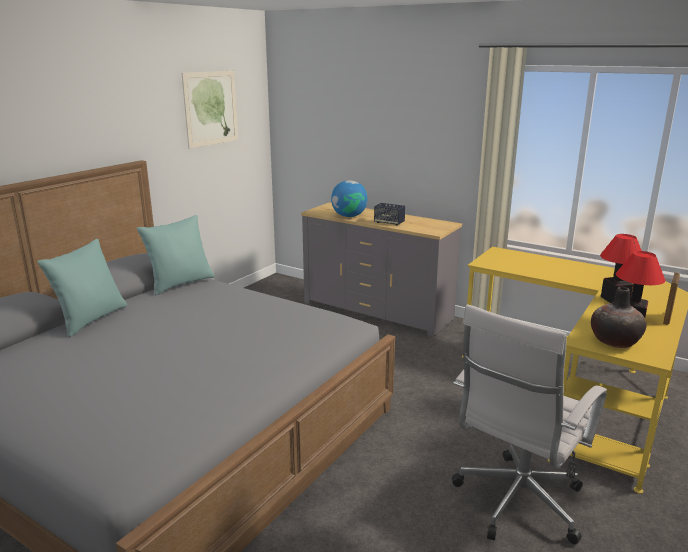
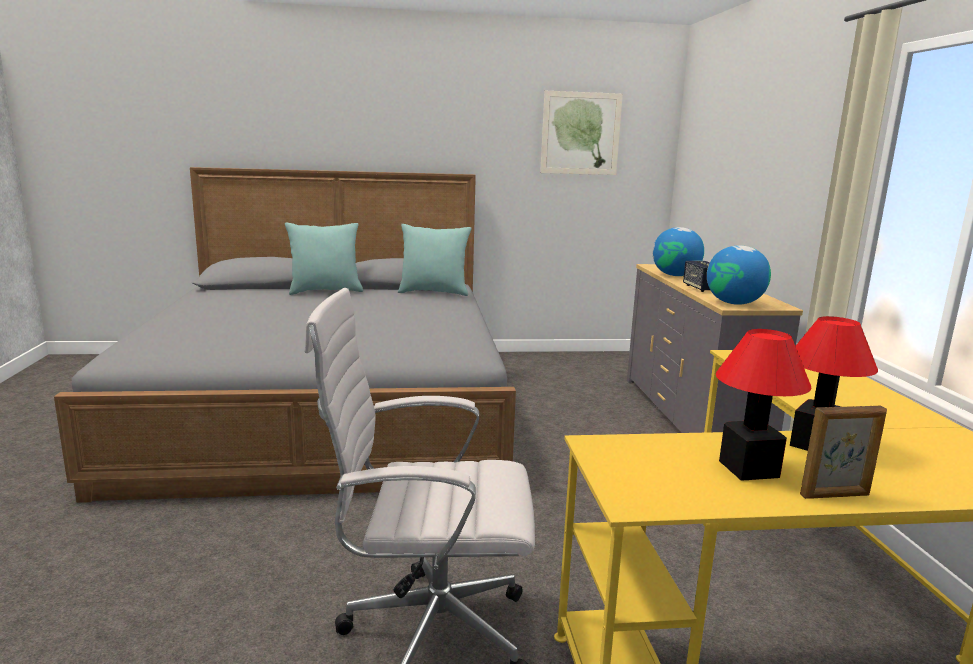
camera: 50 degrees right, 5 degrees down
(431, 229) = (734, 303): none -> globe
(614, 341) = (640, 466): vase -> none

